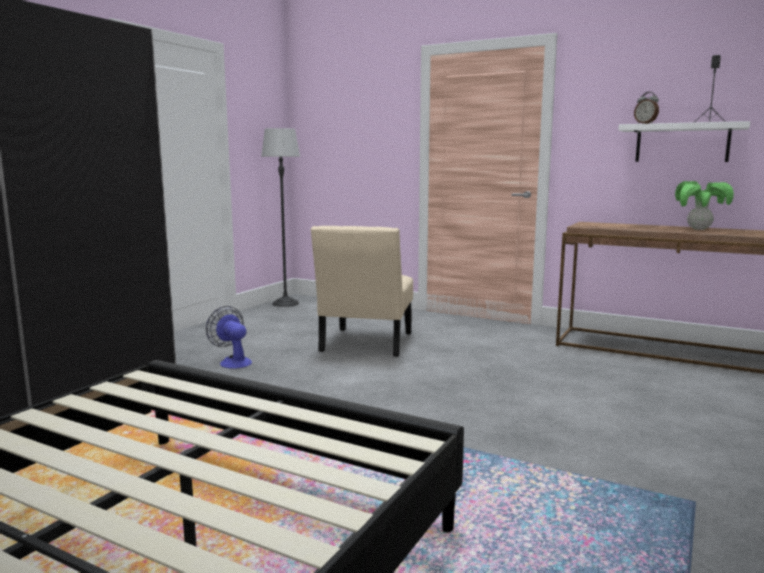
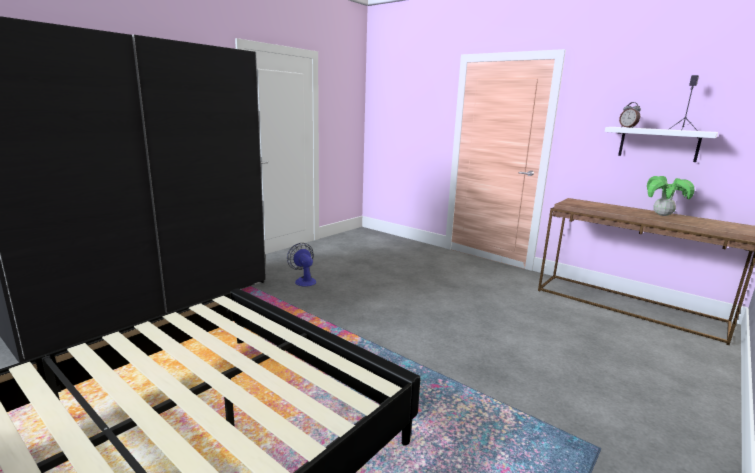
camera: 10 degrees right, 5 degrees up
(285, 303) = (353, 234): floor lamp -> none
(365, 344) = (397, 275): beige chair -> none

